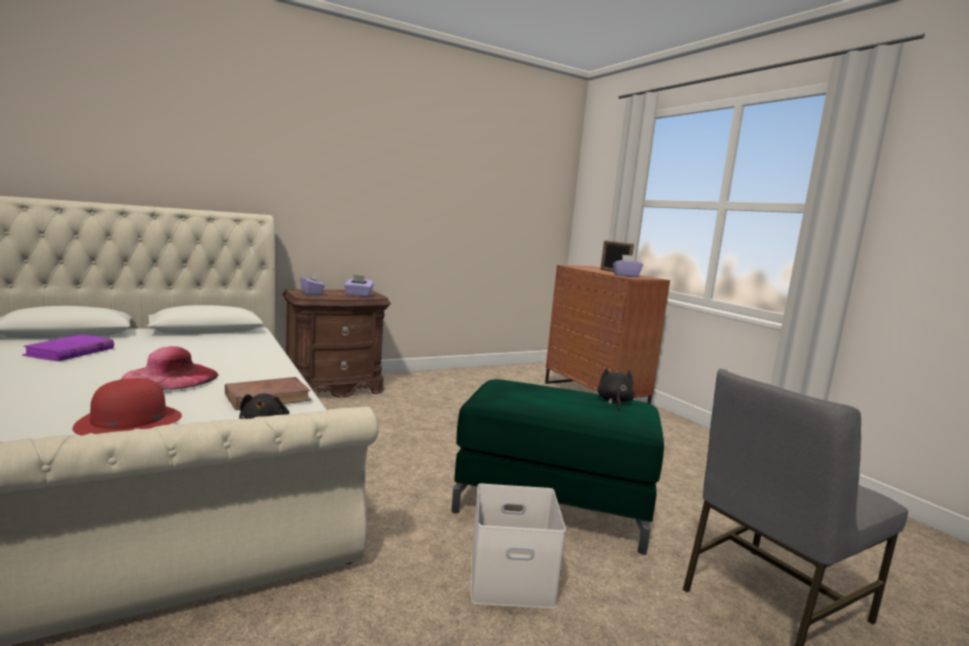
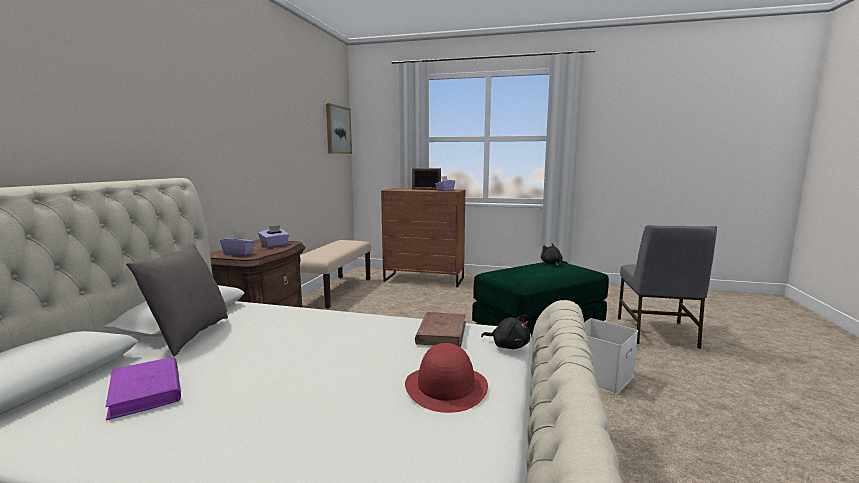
camera: 45 degrees left, 0 degrees up
(171, 376) = (338, 354): pink hat -> none
(174, 338) = (188, 336): none -> grey pillow
(477, 374) = (334, 291): none -> beige bench
(545, 186) = (338, 130): none -> picture

